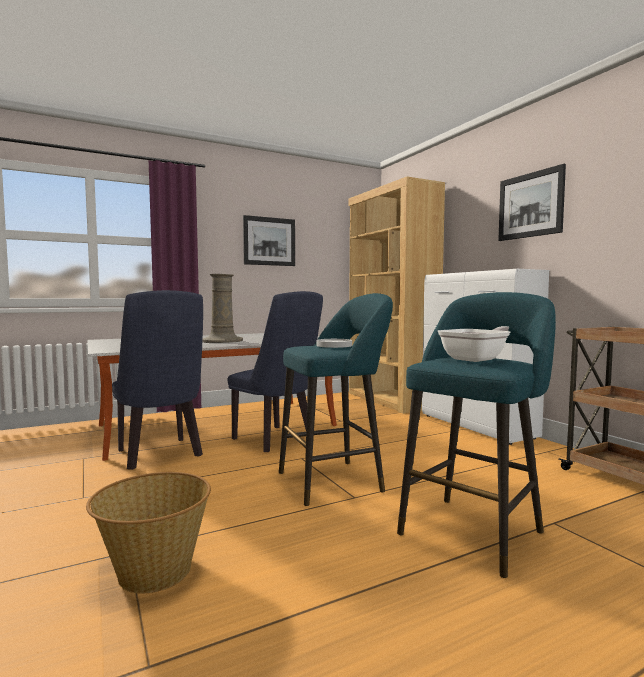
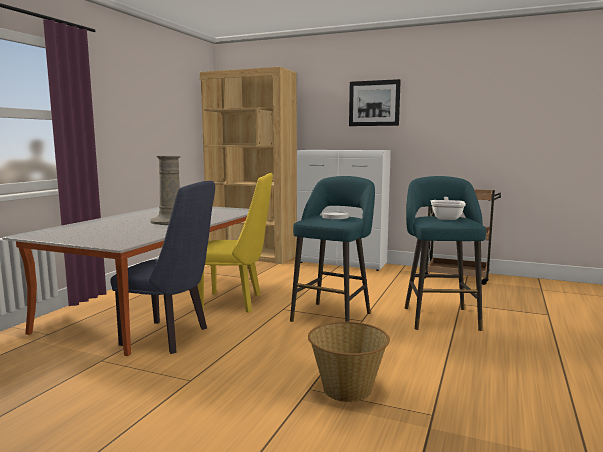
camera: 40 degrees left, 5 degrees up
(269, 241) = (142, 113): picture -> none
(277, 440) = (237, 302): blue chair -> yellow chair

